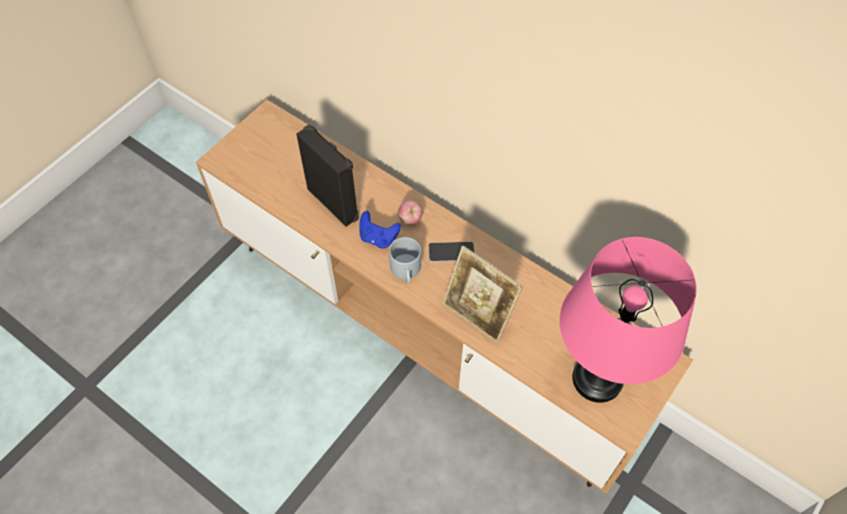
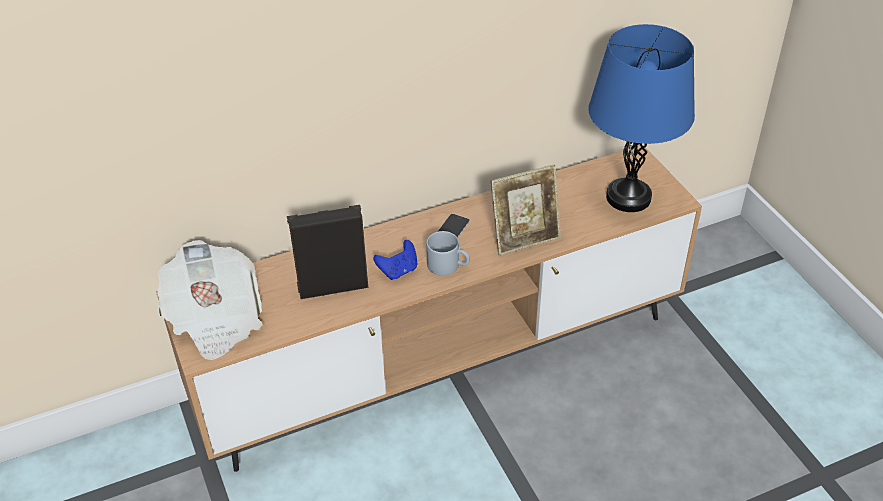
camera: 60 degrees left, 15 degrees down
(257, 148) = (215, 319): none -> newspaper
(410, 219) = (395, 243): apple -> none
(597, 379) = (628, 197): pink table lamp -> blue table lamp

